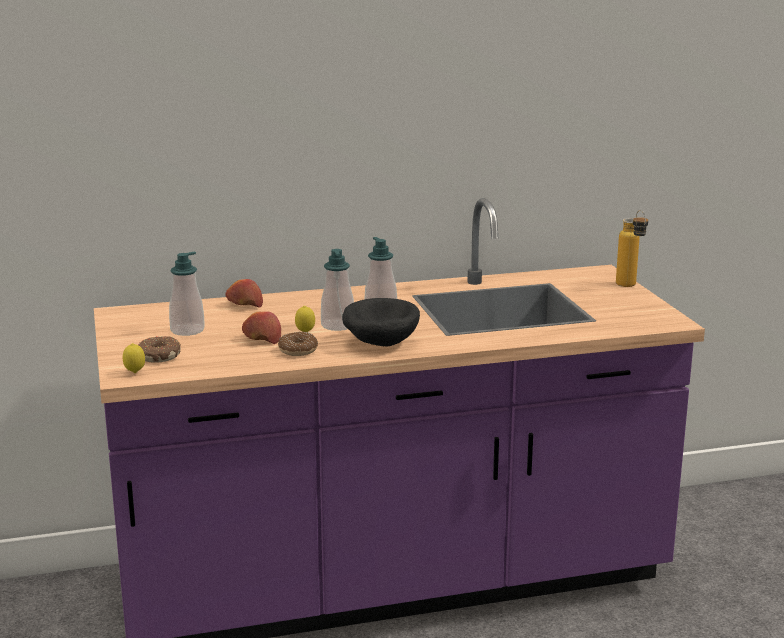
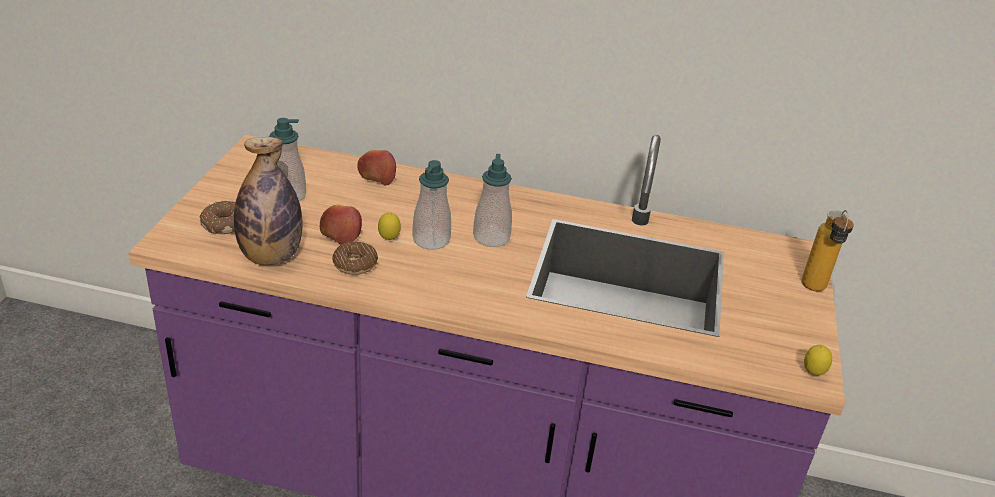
camera: 25 degrees right, 15 degrees up
(135, 373) = (180, 240): lemon -> lemon (812, 374)
(225, 363) = (271, 257): none -> bottle
(379, 343) = (444, 284): black bowl -> none

